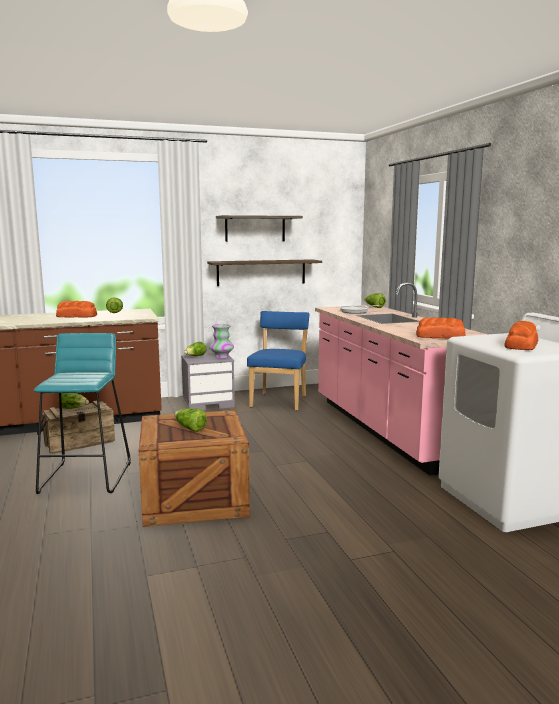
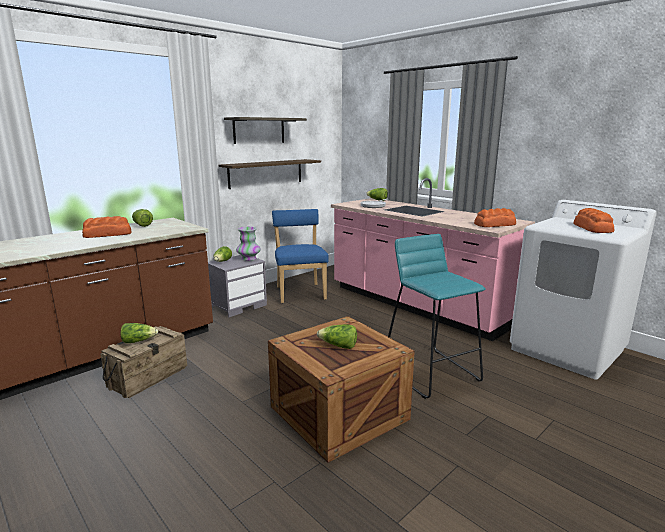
camera: 25 degrees left, 5 degrees up
(86, 477) = (202, 418): turquoise stool -> turquoise stool (431, 372)

